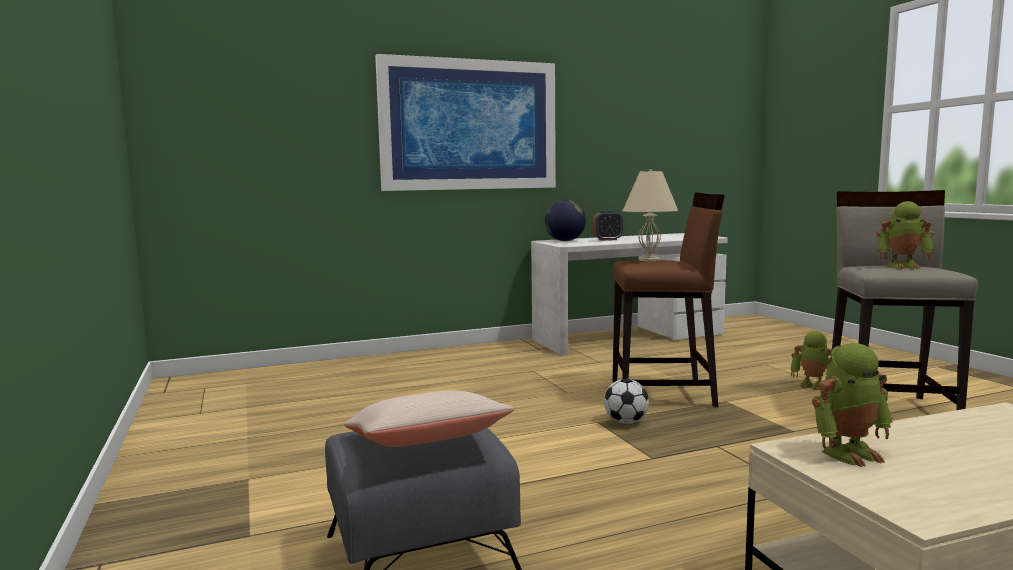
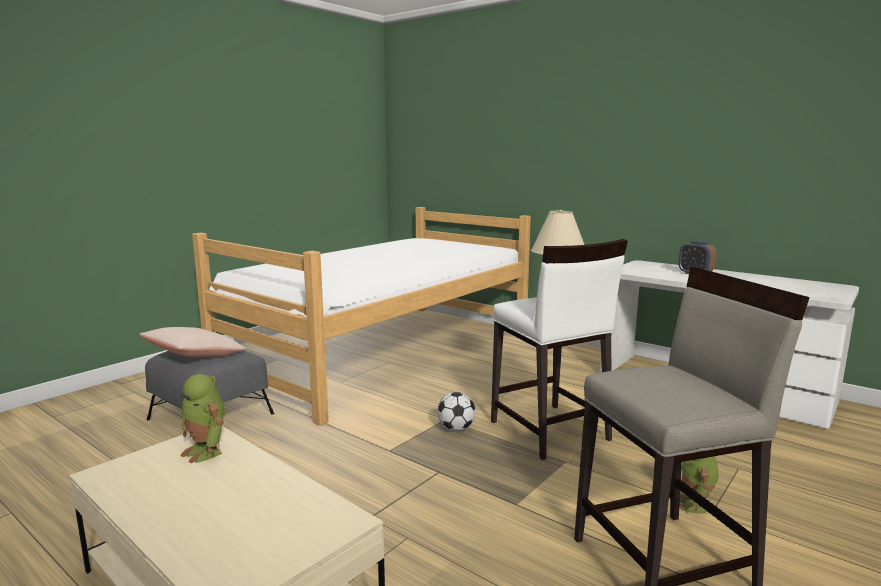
camera: 60 degrees right, 5 degrees up
(351, 413) = (384, 352): none -> bed
(469, 125) = (589, 144): picture -> none
(565, 241) = (653, 266): globe -> none
(663, 393) = (549, 431): brown stool -> white stool
(903, 266) = (674, 384): toy robot -> none

